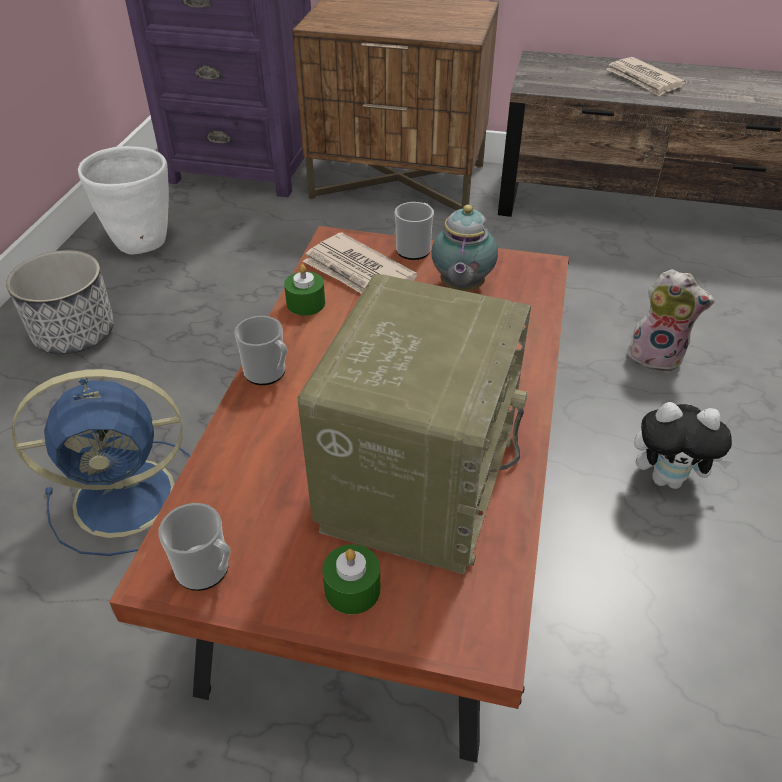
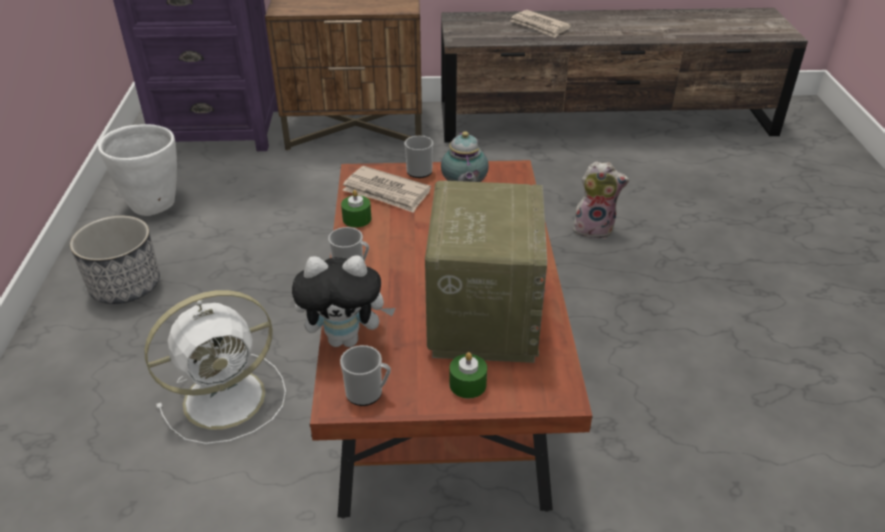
camera: 15 degrees left, 5 degrees down
(129, 496) = (228, 397): blue fan -> white fan
(668, 478) = (625, 309): plush toy -> plush toy (346, 339)

